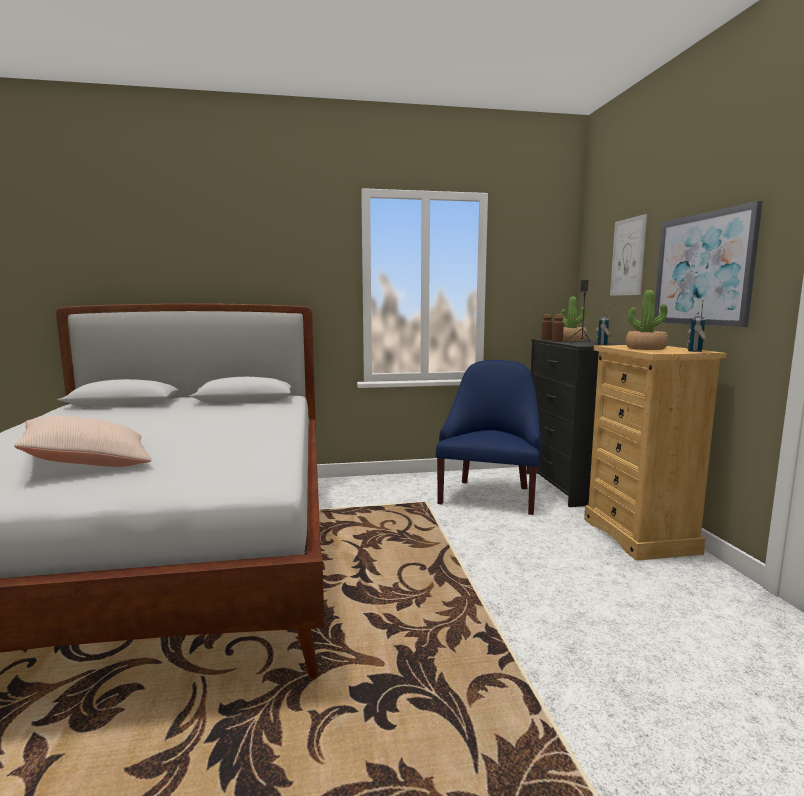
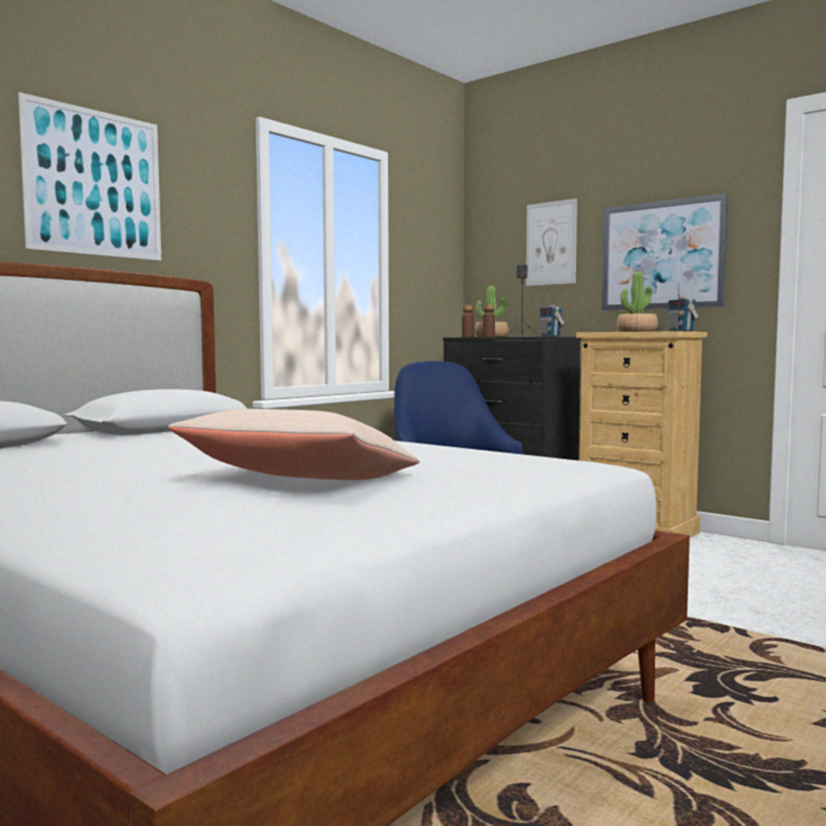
camera: 40 degrees left, 5 degrees down
(241, 251) = (94, 183): none -> picture

